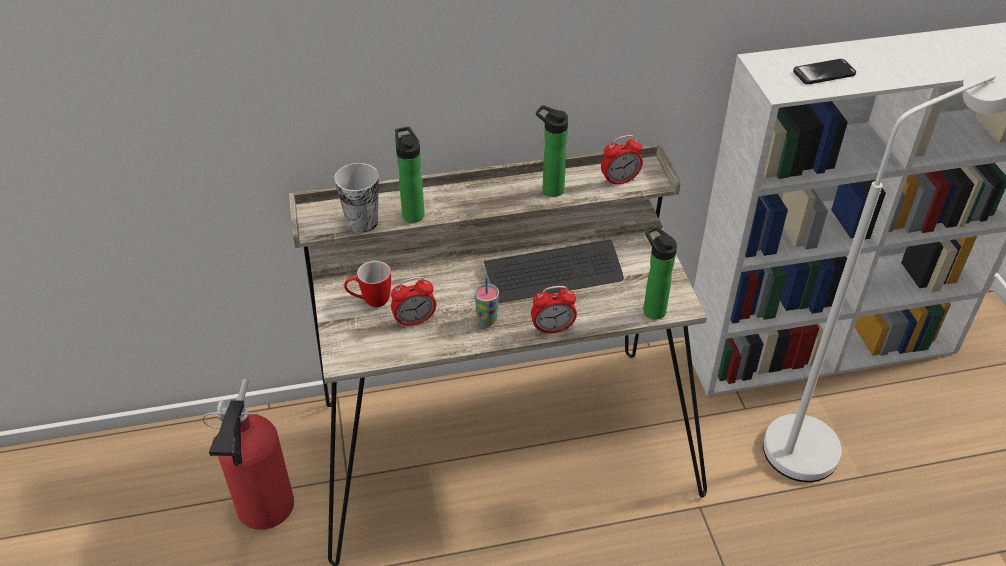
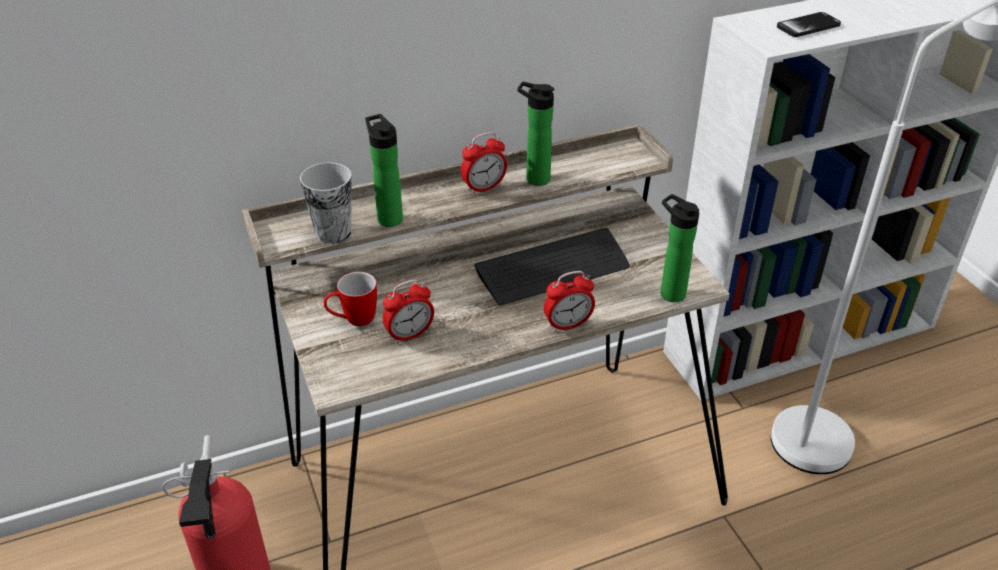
camera: 10 degrees left, 5 degrees down
(487, 320) = (492, 325): cup -> none
(619, 181) = (606, 164): alarm clock -> alarm clock (484, 188)

